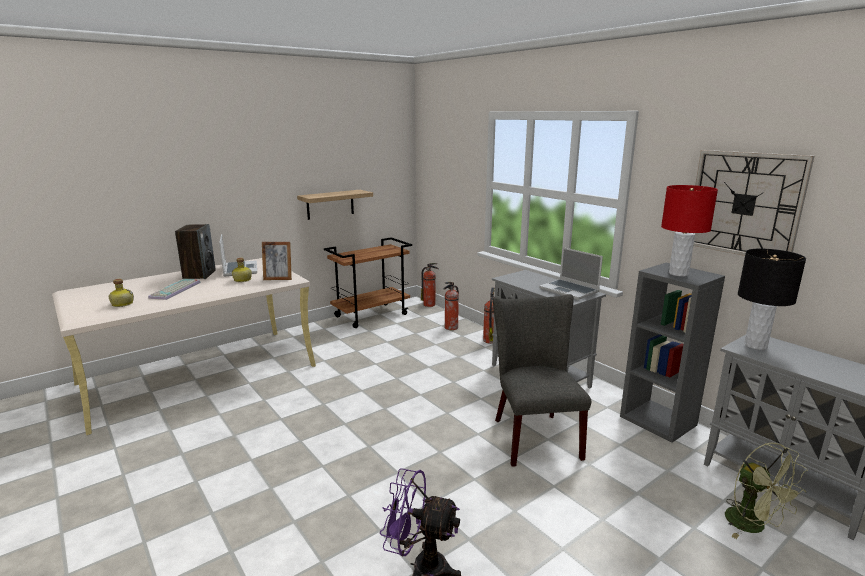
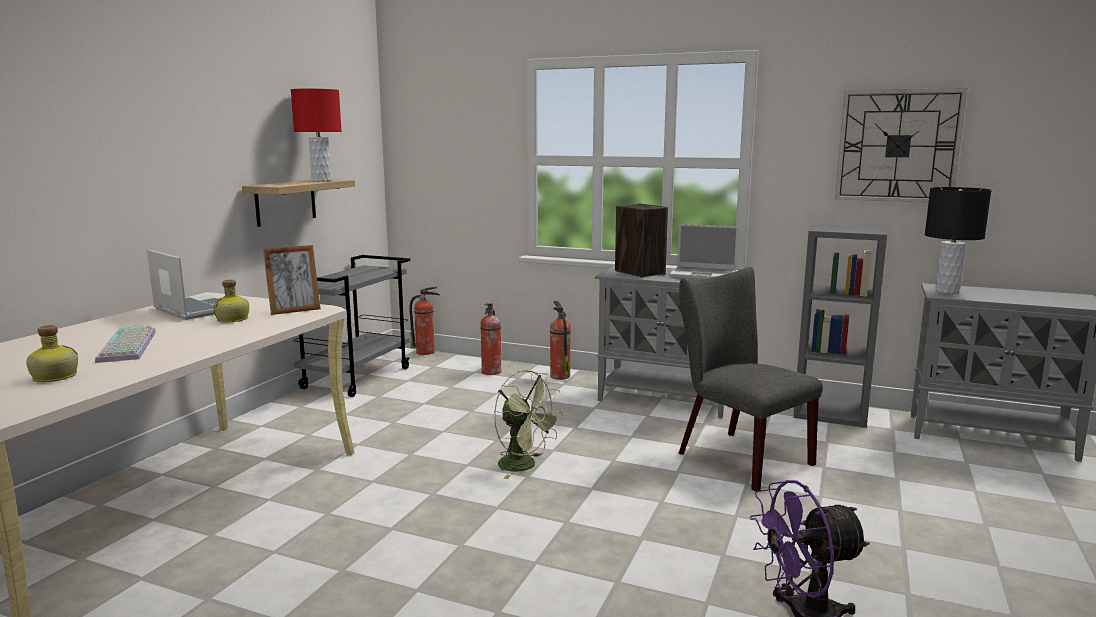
camera: 30 degrees left, 5 degrees down
(199, 274) = (129, 324): speaker -> speaker (639, 273)
(371, 315) = (356, 378): brown cart -> grey cart
(678, 273) = (847, 229): red table lamp -> red table lamp (321, 180)
(753, 526) = (1011, 474): green fan -> green fan (524, 466)

